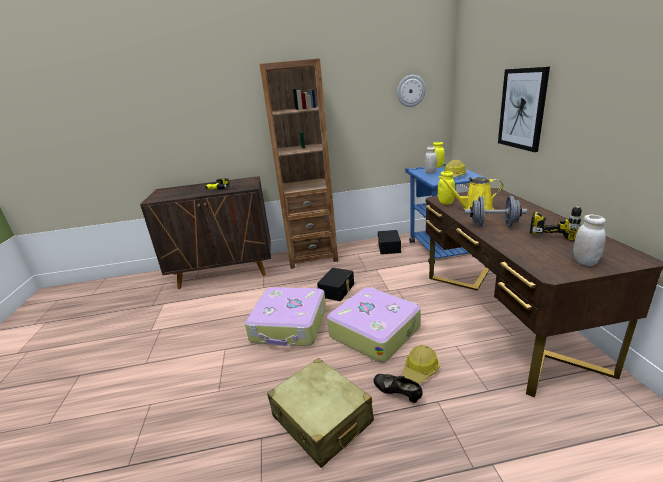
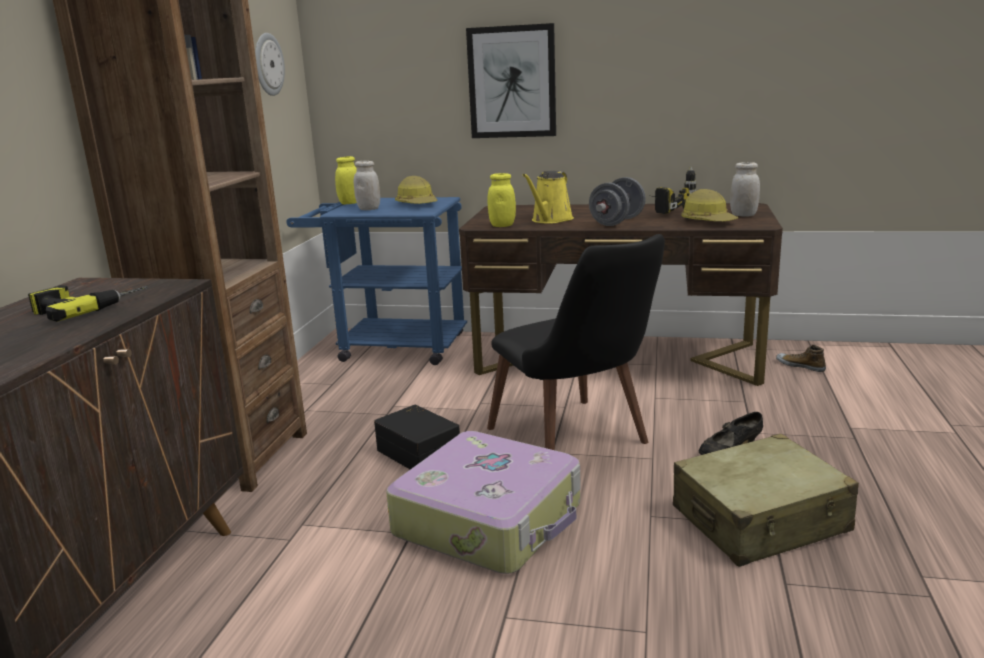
camera: 70 degrees left, 5 degrees down
(374, 331) = (579, 442): suitcase -> black chair
(388, 247) = (330, 380): black storage box -> none
(421, 369) = (689, 429): hard hat -> hard hat (708, 221)
(604, 418) = (800, 366): none -> shoe

